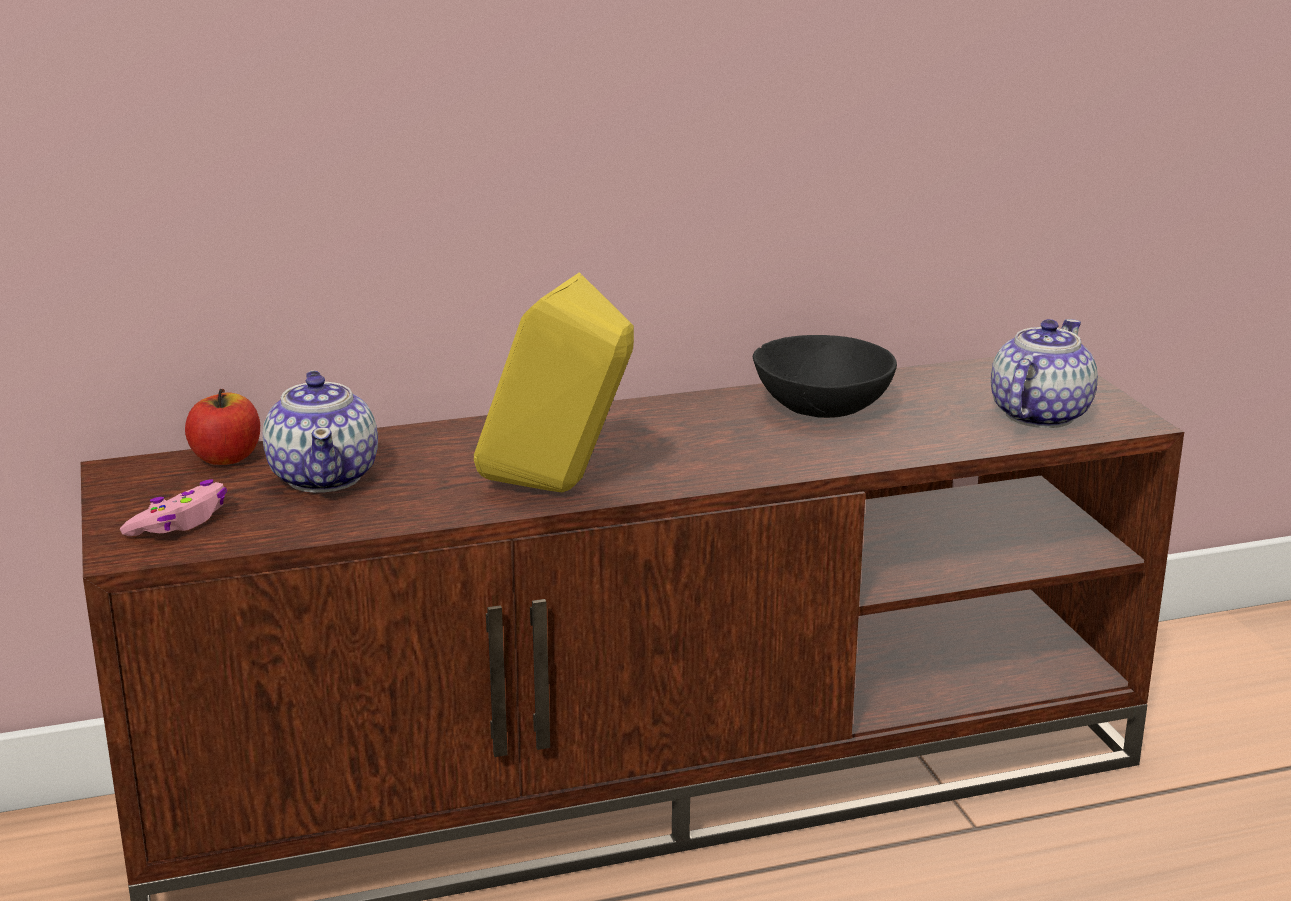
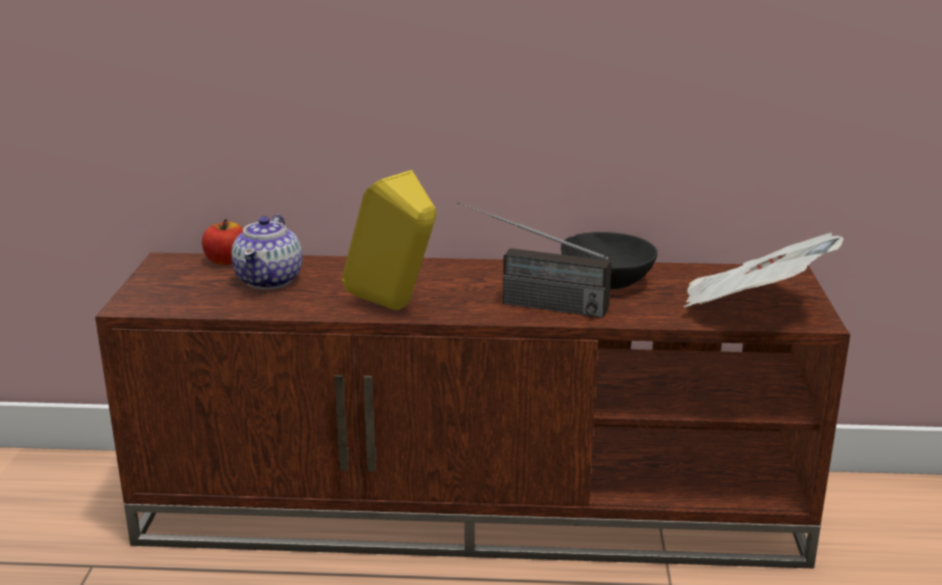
camera: 20 degrees right, 0 degrees up
(180, 522) = (170, 294): pink game controller -> none
(741, 453) = (527, 303): none -> radio
(1038, 415) = (751, 307): teapot -> newspaper

